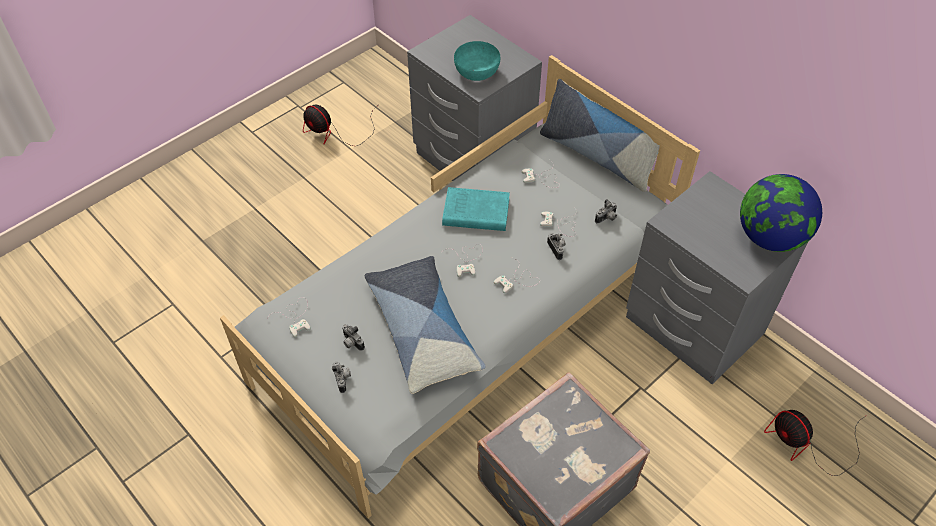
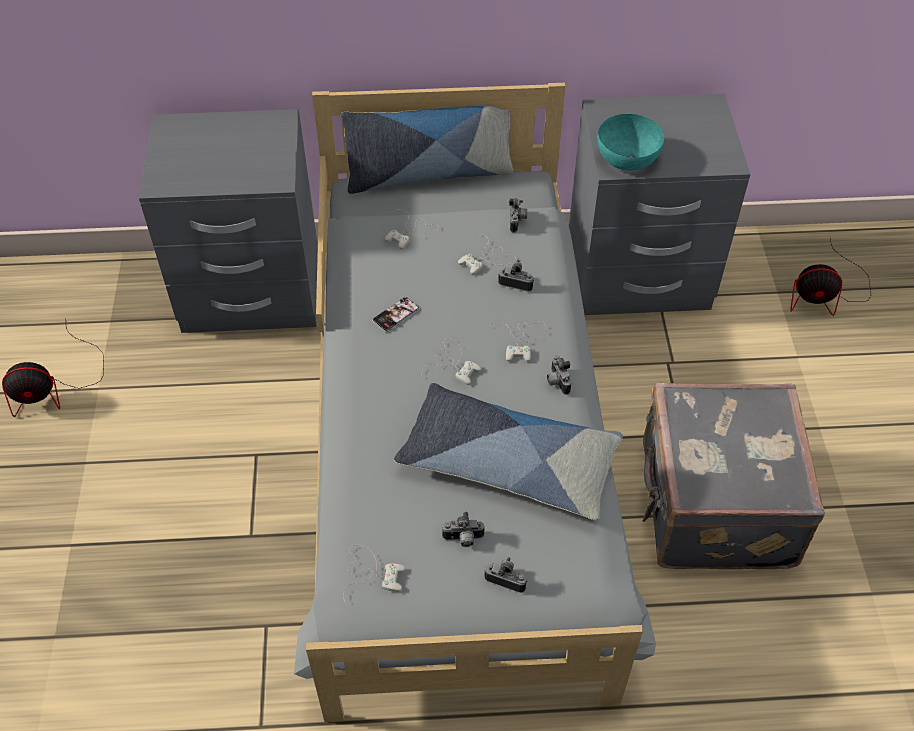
camera: 50 degrees left, 0 degrees up
(474, 212) = (396, 315): turquoise book -> phone
(477, 72) = (250, 165): turquoise bowl -> turquoise bowl (628, 157)
(503, 316) = (556, 381): none -> camera
(770, 237) = (701, 117): globe -> none

